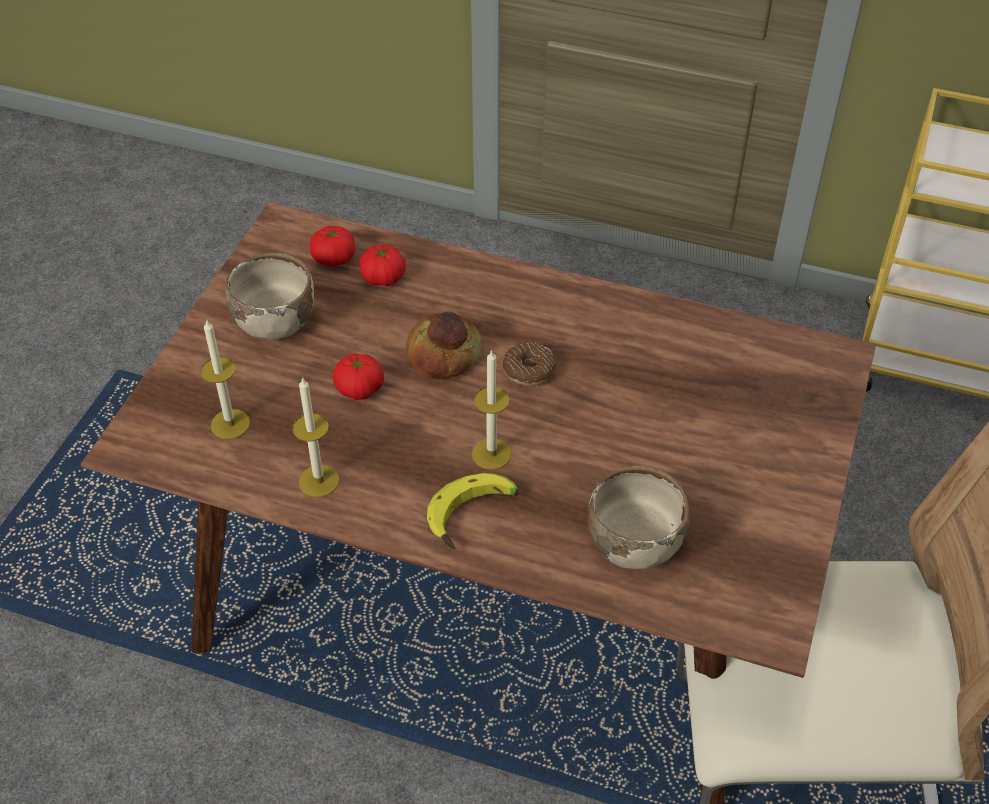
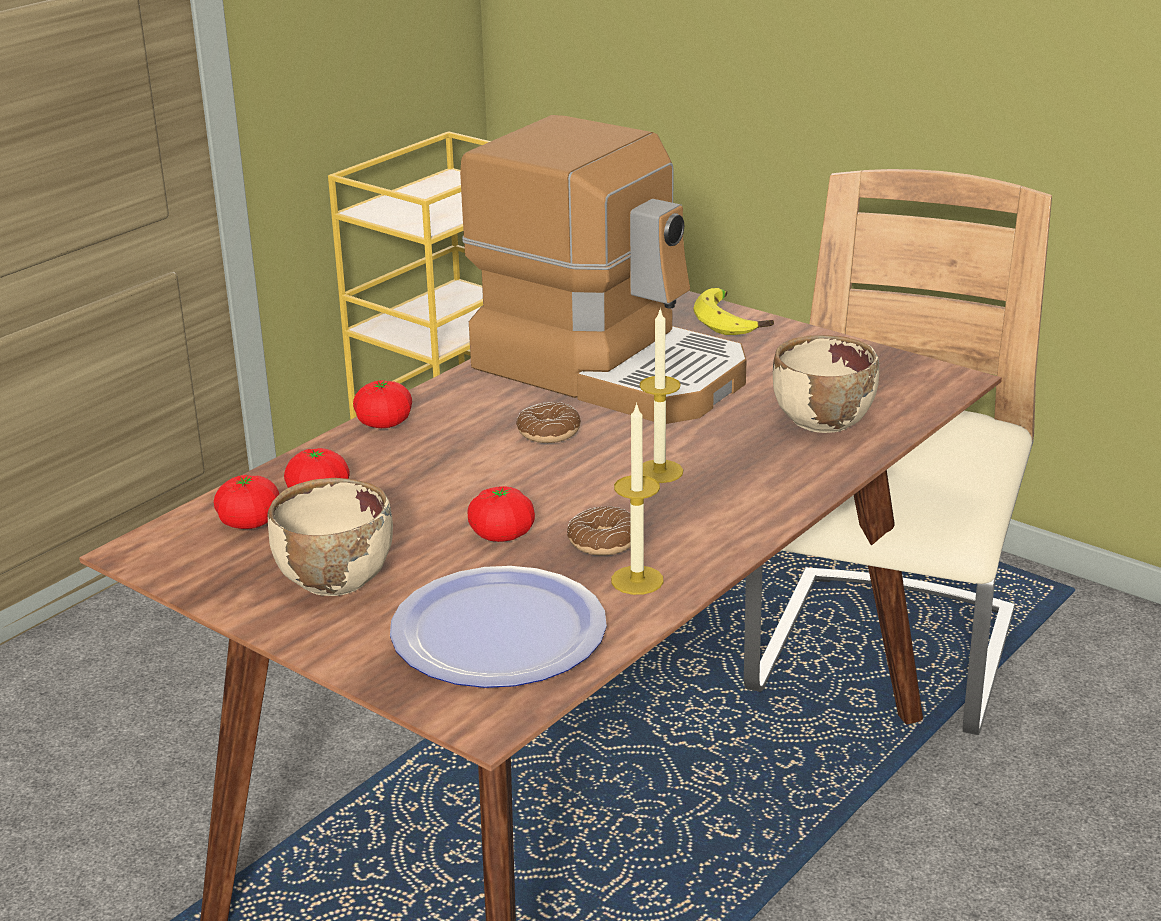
camera: 70 degrees left, 20 degrees down
(230, 424) = (498, 632): candle -> plate
(368, 447) = (603, 542): none -> donut
(443, 354) = (484, 476): bread -> none
(474, 517) = (745, 494): banana -> banana (733, 321)
(503, 275) = (384, 423): none -> tomato
(664, 378) = (612, 369): none -> coffee machine

